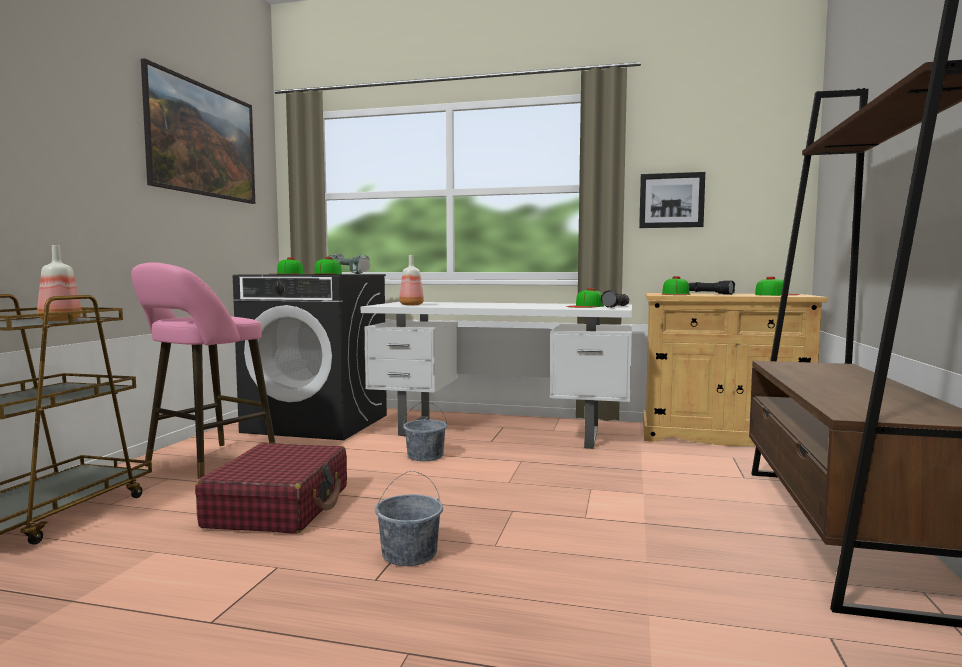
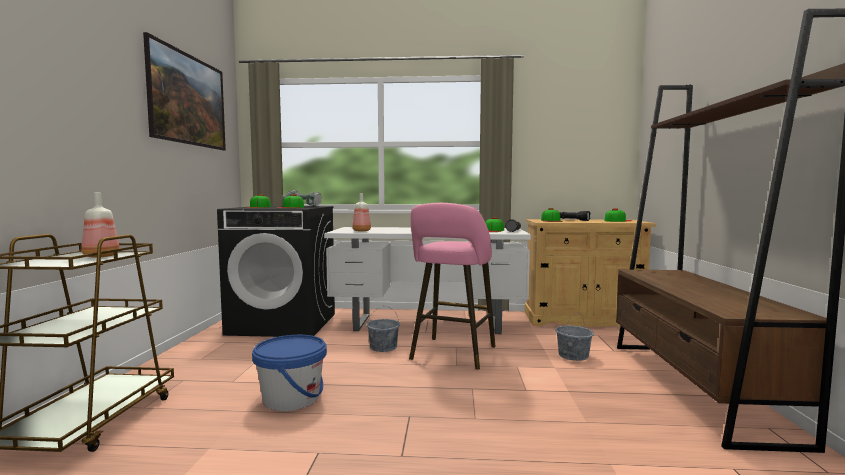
camera: 10 degrees left, 0 degrees up
(205, 463) = (208, 364): pink stool -> pink stool (452, 354)
(280, 506) = (291, 398): red suitcase -> blue bucket
(410, 554) = (416, 431): grey bucket -> grey bucket (573, 355)
(671, 200) = (543, 153): picture -> none

